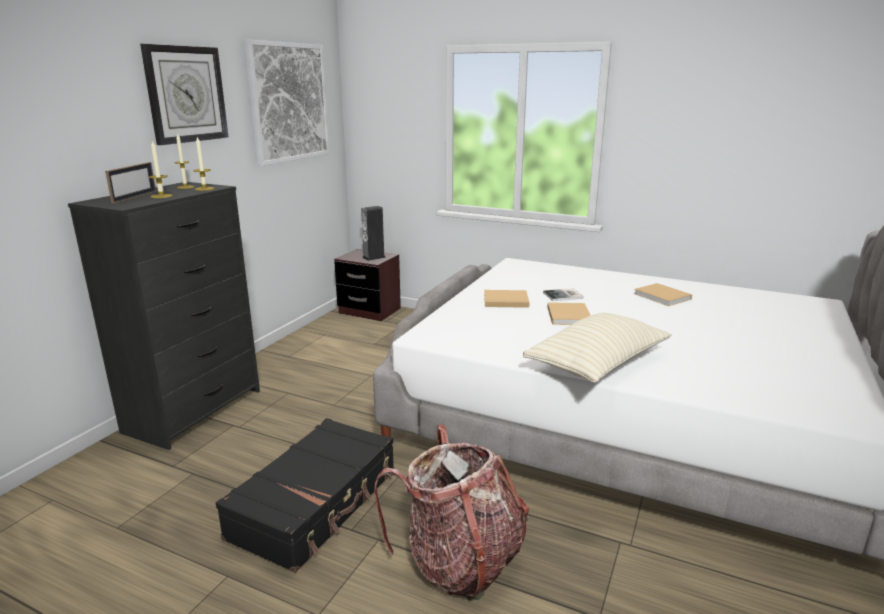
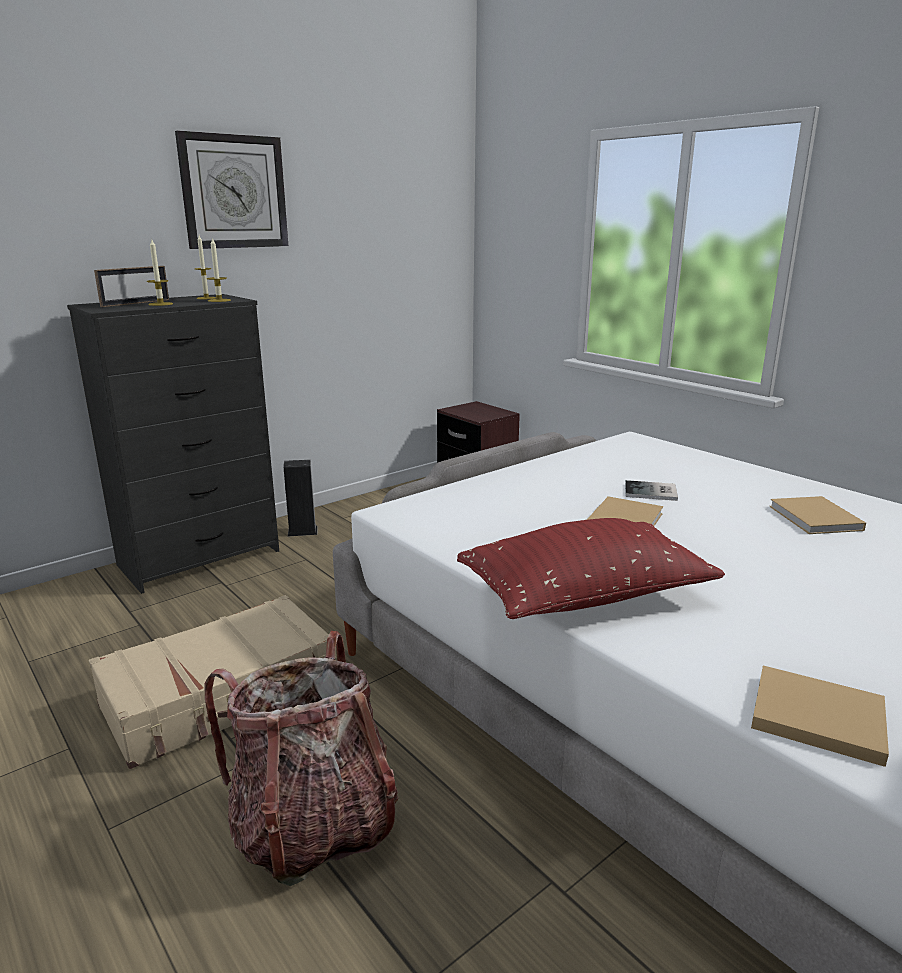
camera: 25 degrees right, 0 degrees up
(289, 102) = (387, 209): picture -> none
(316, 504) = (222, 695): black suitcase -> beige suitcase
(374, 257) = (484, 413): speaker -> speaker (302, 531)
(504, 300) = (556, 485): beige book -> beige book (812, 716)
(597, 364) = (585, 596): beige pillow -> red pillow

